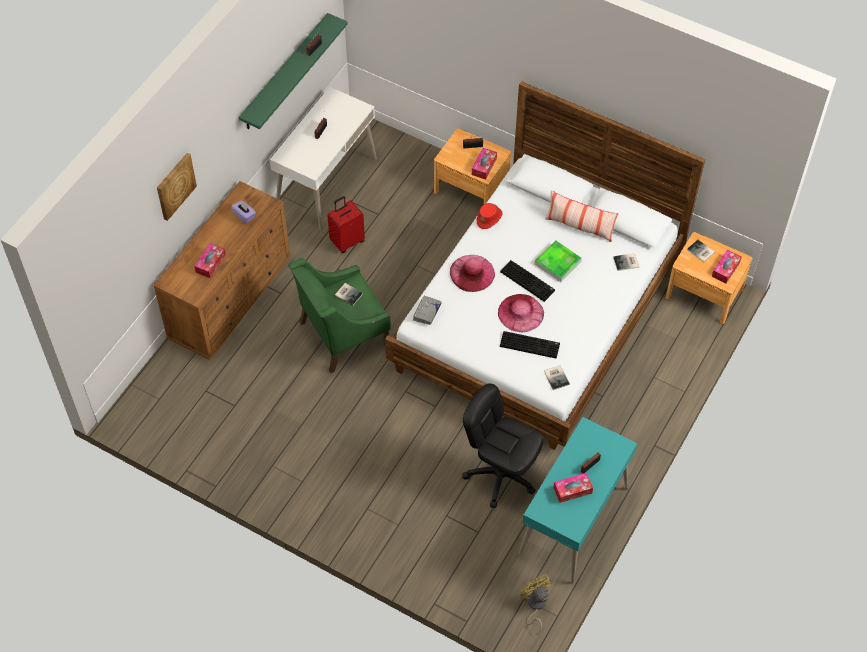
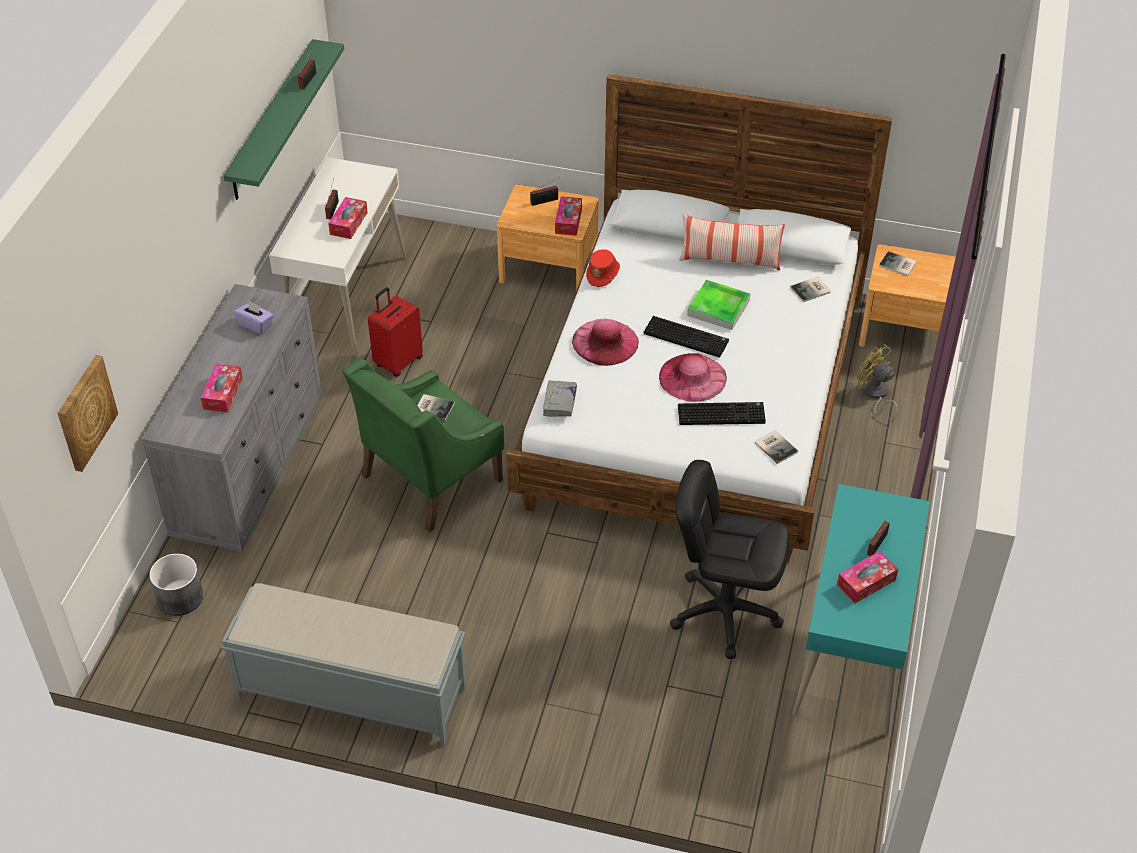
camera: 15 degrees left, 10 degrees down
(164, 382) = (179, 597): none -> grey planter
(175, 185) = (153, 270): picture -> picture (85, 412)
(230, 298) = (250, 465): brown dresser -> grey dresser
(250, 471) = (350, 691): none -> grey bench
(535, 605) = (845, 780): yellow fan -> yellow fan (875, 395)
(725, 269) = (940, 279): tissue box -> tissue box (348, 223)

